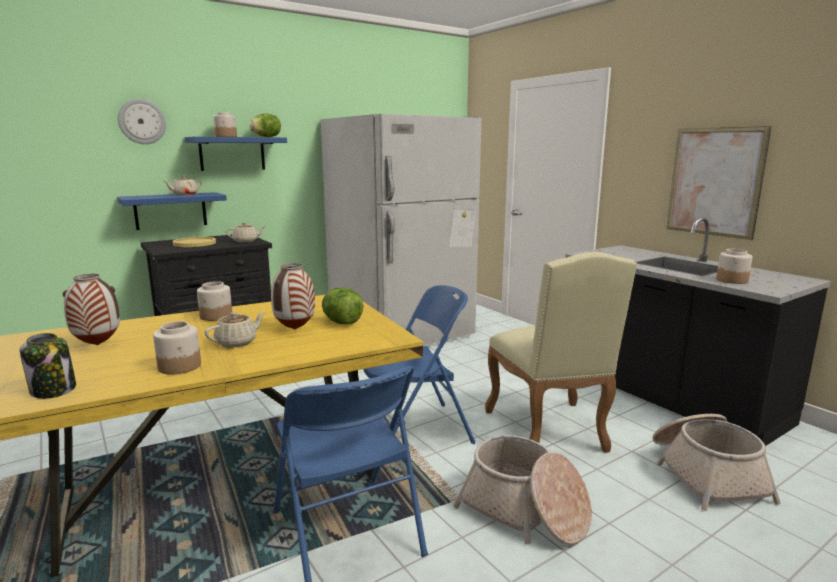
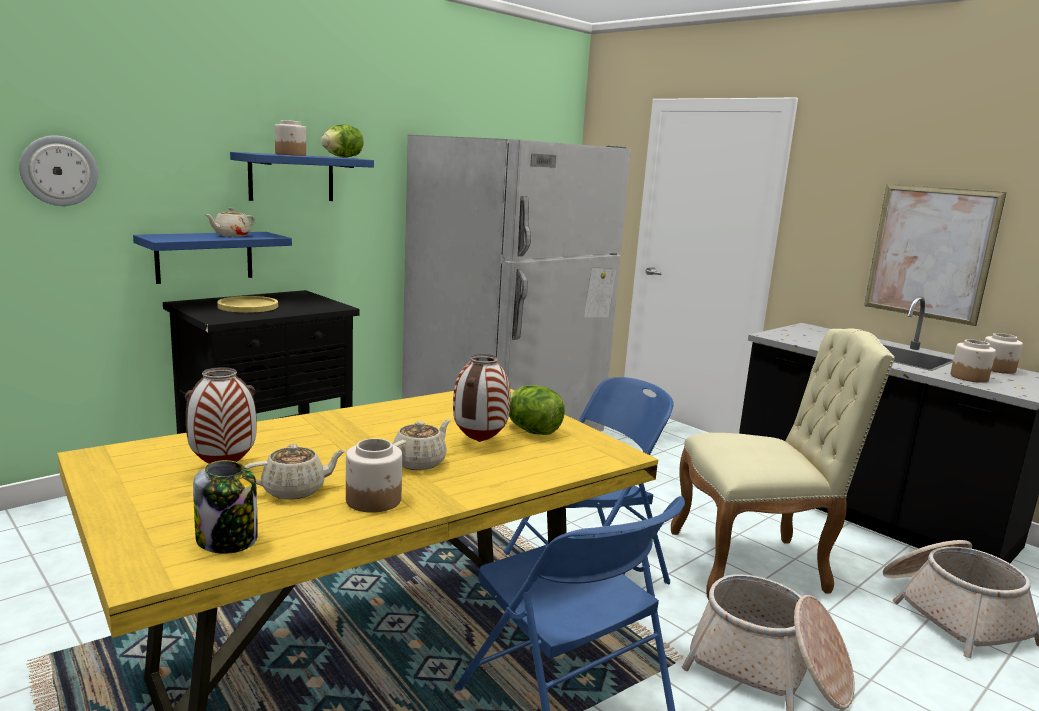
camera: 10 degrees left, 0 degrees up
(142, 121) = (174, 127): wall clock -> wall clock (59, 171)
(216, 316) = (353, 421): jar -> jar (997, 369)
(246, 241) = (320, 304): beige teapot -> beige teapot (295, 490)
(549, 431) = (752, 564): beige chair -> beige chair turned 75 degrees counterclockwise

